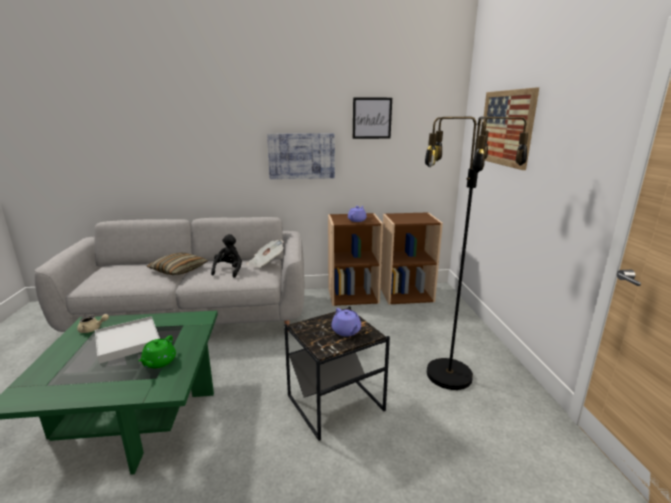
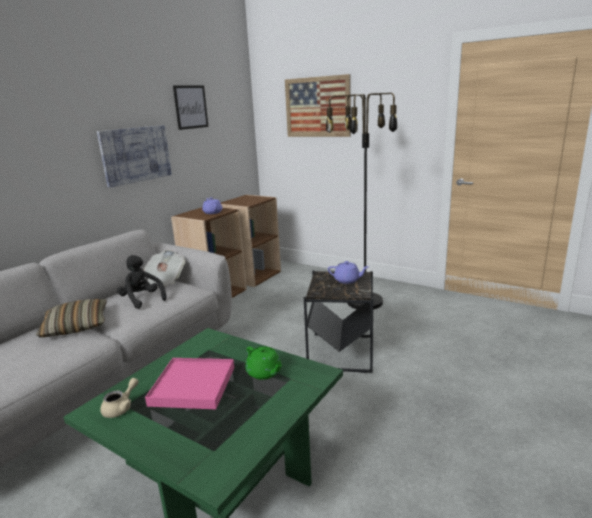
camera: 50 degrees left, 0 degrees up
(128, 341) = (193, 385): white tray -> pink tray

